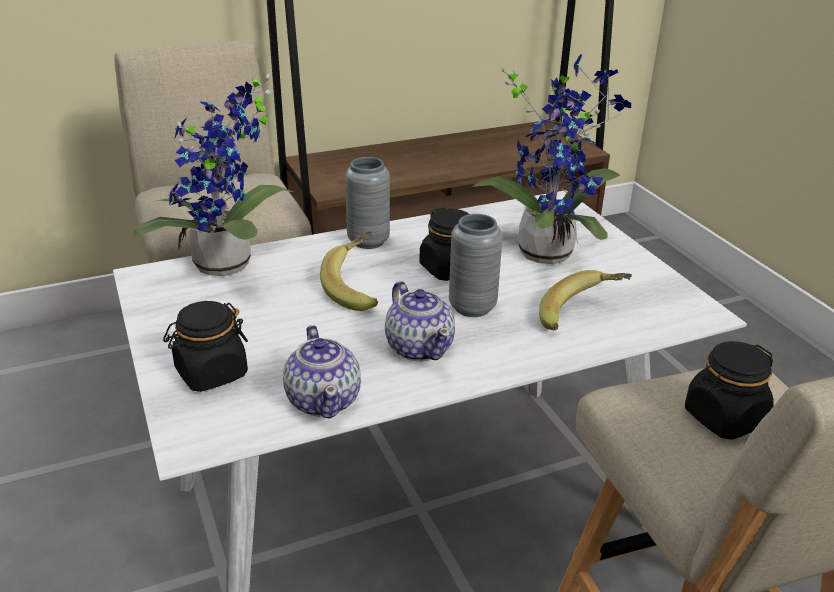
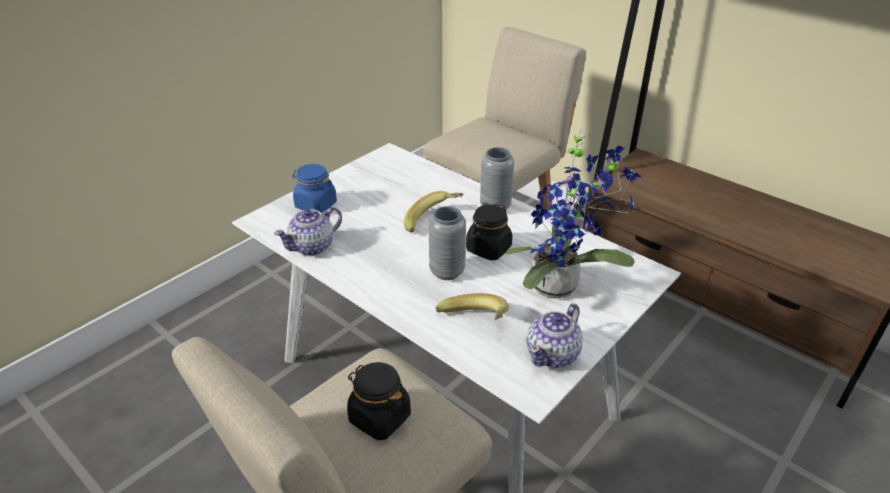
camera: 65 degrees right, 5 degrees up
(211, 373) = (315, 205): black jar -> blue jar
(228, 267) = (420, 172): potted plant -> none
(419, 347) = (385, 264): teapot -> teapot (553, 354)

